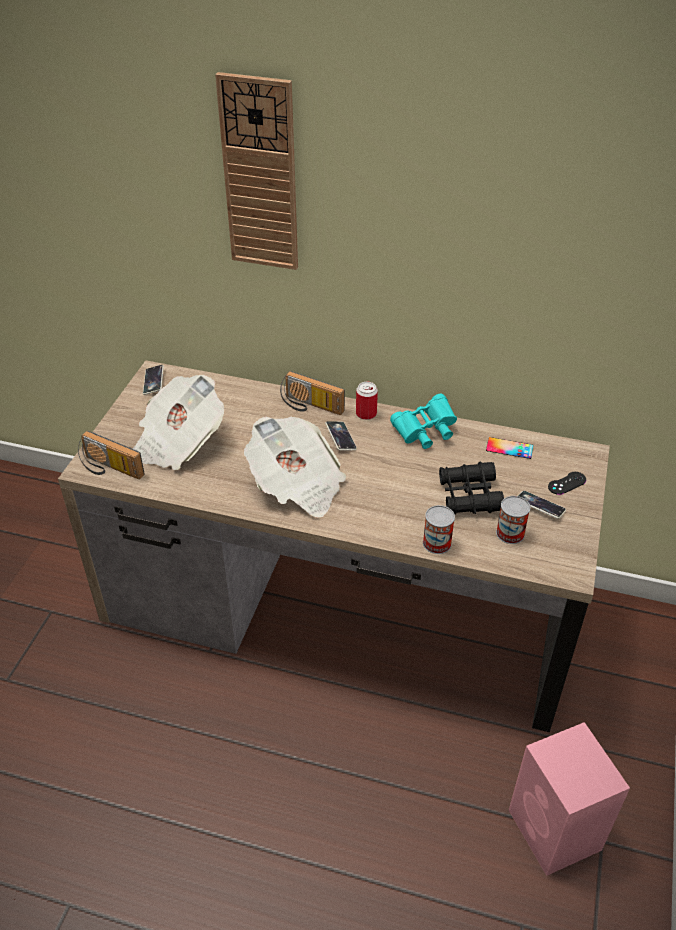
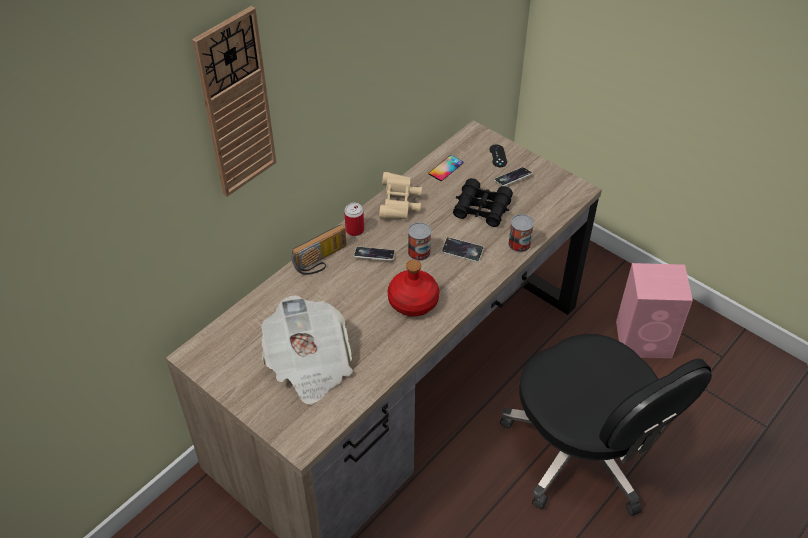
camera: 65 degrees left, 5 degrees up
(109, 469) = (313, 426): radio -> none
(153, 382) = (206, 360): phone -> phone (462, 251)
(297, 485) = (413, 301): newspaper -> red bottle
(341, 810) = (584, 452): none -> black office chair
(425, 432) = (399, 205): turquoise binoculars -> beige binoculars
(510, 533) = (529, 203): can -> can (419, 252)

